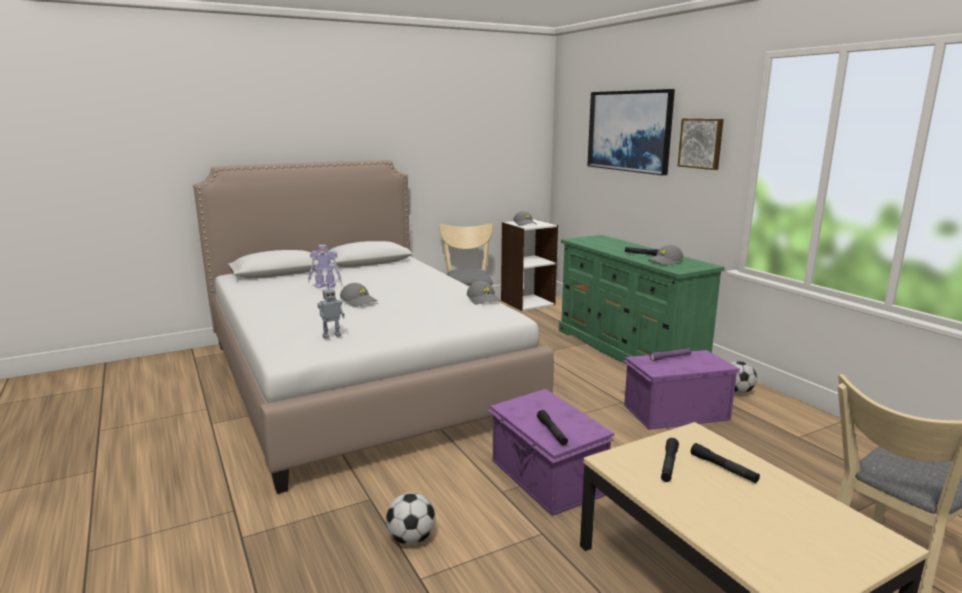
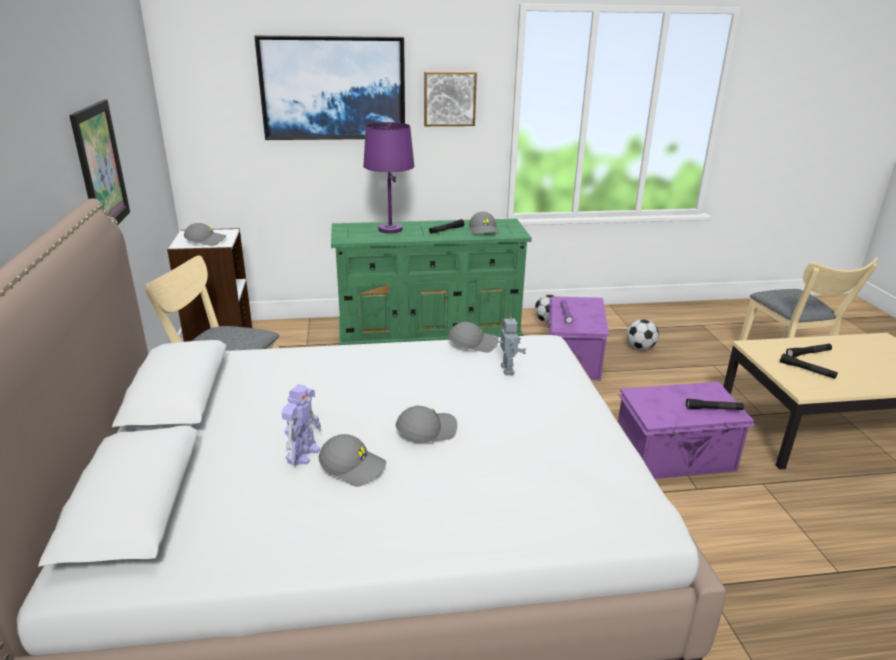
camera: 70 degrees left, 10 degrees up
(317, 294) = (353, 466): none -> grey cap
(331, 336) = (584, 471): toy robot -> toy robot (506, 370)
(411, 539) = (778, 566): football -> football (640, 348)
(434, 154) = (100, 168): none -> picture
(615, 244) = (390, 229): none -> purple table lamp

